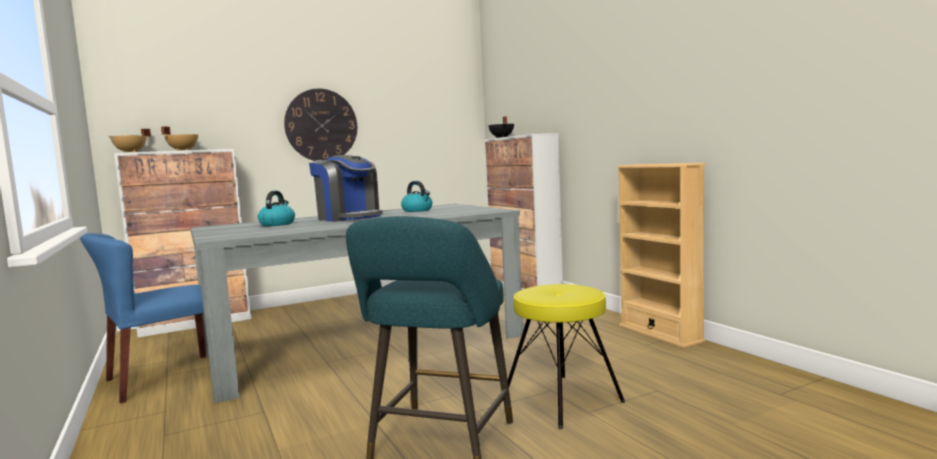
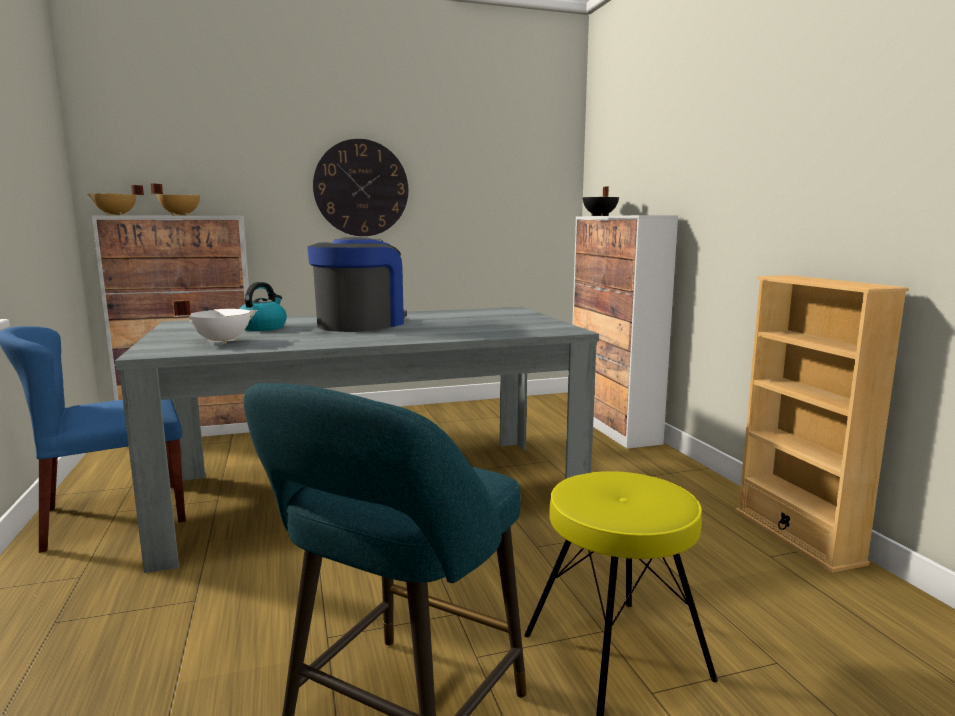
camera: 10 degrees right, 5 degrees up
(258, 231) = (221, 341): none -> white cooking pot
(349, 218) = (361, 324): coffee machine -> coffee machine turned 120 degrees counterclockwise
(417, 210) = (461, 317): kettle -> none

